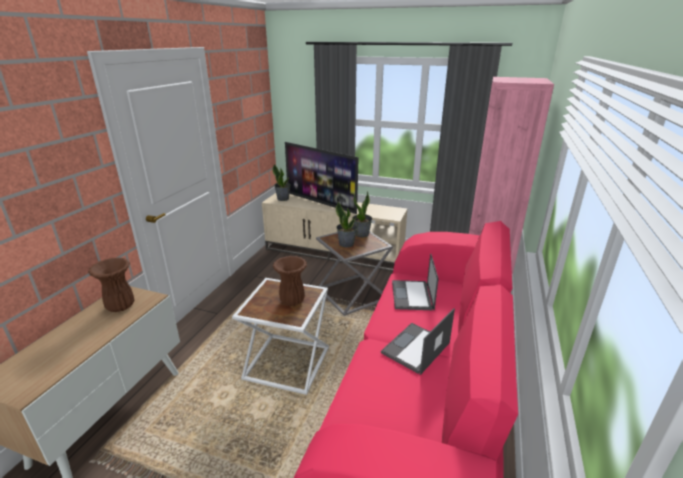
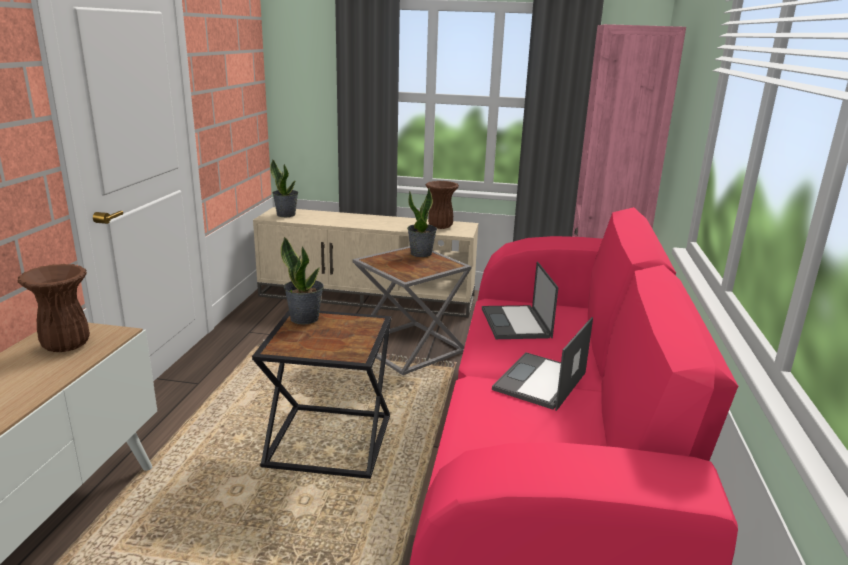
camera: 10 degrees left, 5 degrees down
(285, 363) = (327, 442): white side table -> black side table
(292, 301) = (343, 334): brown vase -> brown vase (441, 227)
(321, 202) = (347, 218): television -> none
(346, 244) = (402, 265): potted plant -> potted plant (305, 318)

